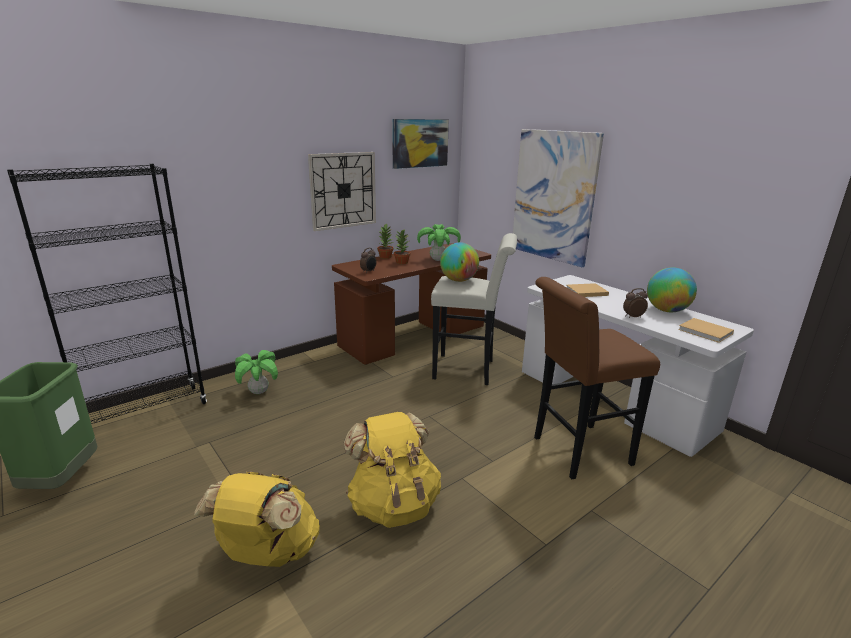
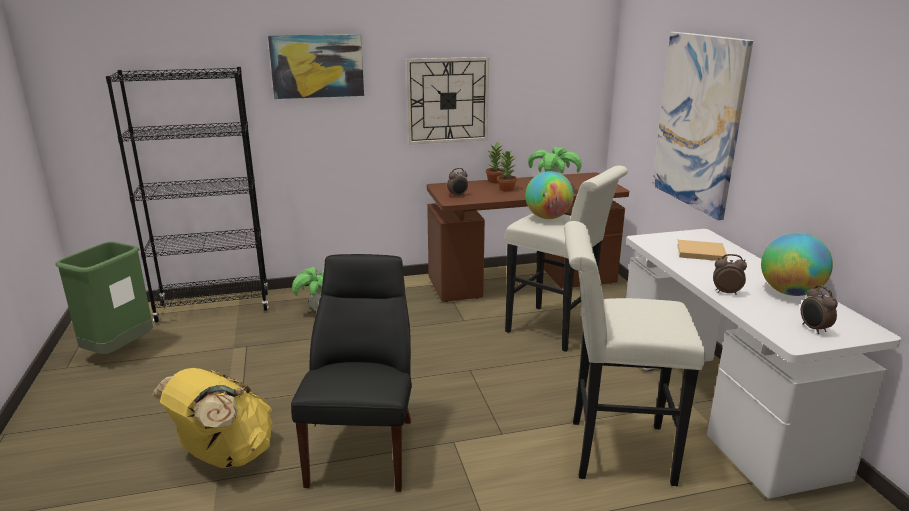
camera: 25 degrees right, 0 degrees up
(393, 505) = (364, 447): yellow backpack -> black chair
(420, 143) = (554, 47): picture -> picture (317, 66)
(575, 452) = (611, 450): brown stool -> white stool
(706, 332) = (813, 329): beige book -> alarm clock

